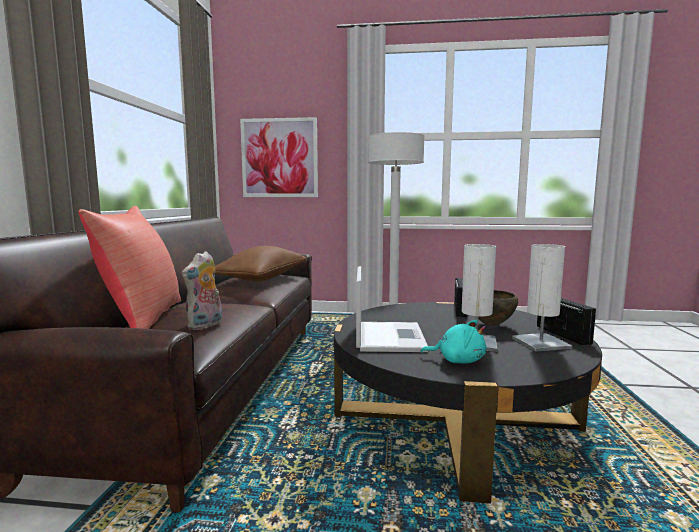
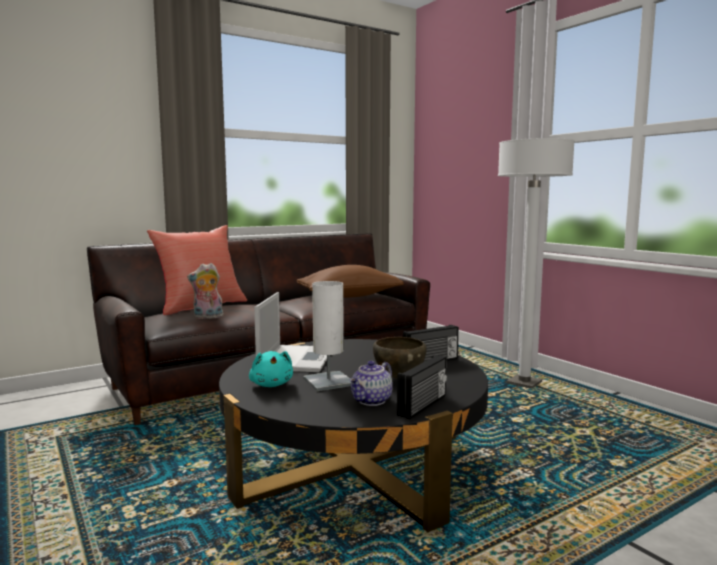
camera: 50 degrees right, 0 degrees up
(279, 158) = (458, 170): picture -> none
(388, 337) = (296, 358): laptop -> laptop turned 45 degrees counterclockwise
(540, 343) = (372, 401): white table lamp -> teapot

